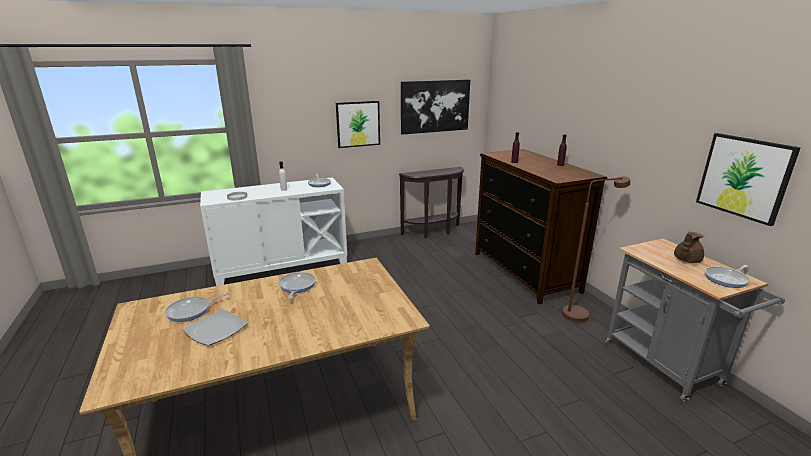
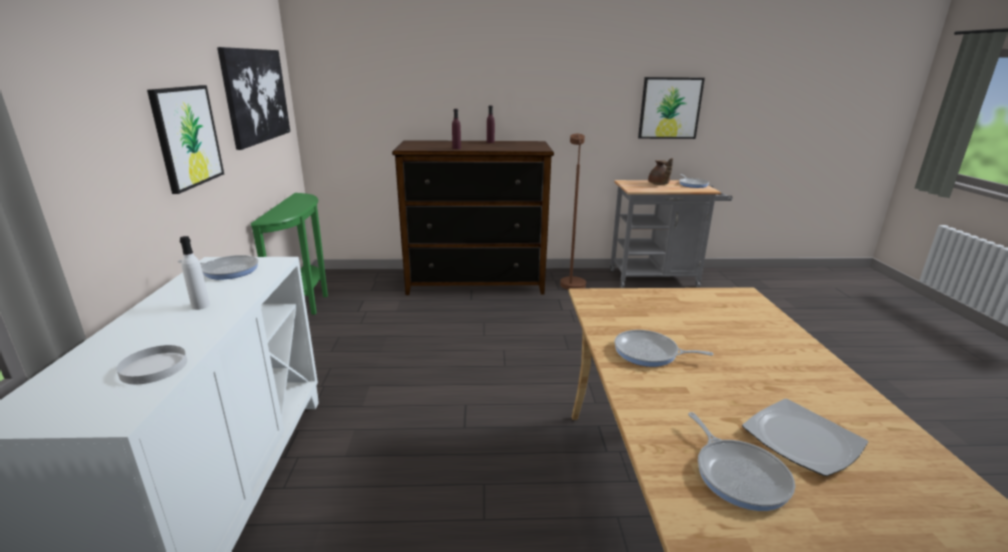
camera: 70 degrees left, 0 degrees up
(433, 232) = (306, 304): brown console table -> green console table

